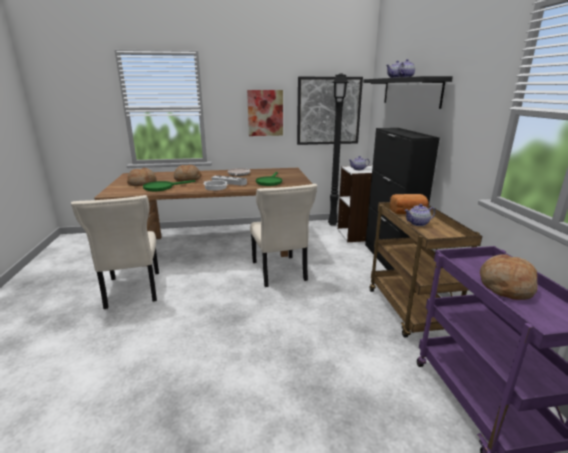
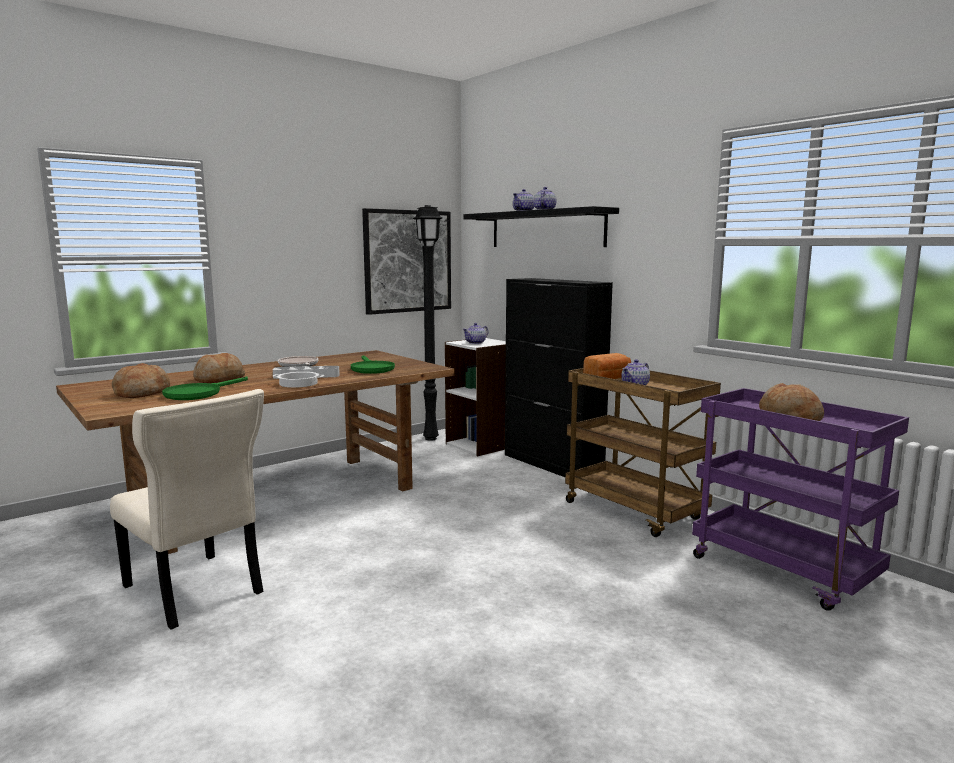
camera: 30 degrees left, 10 degrees down
(265, 113) = (315, 265): picture -> none
(279, 272) = (423, 510): beige chair -> none

